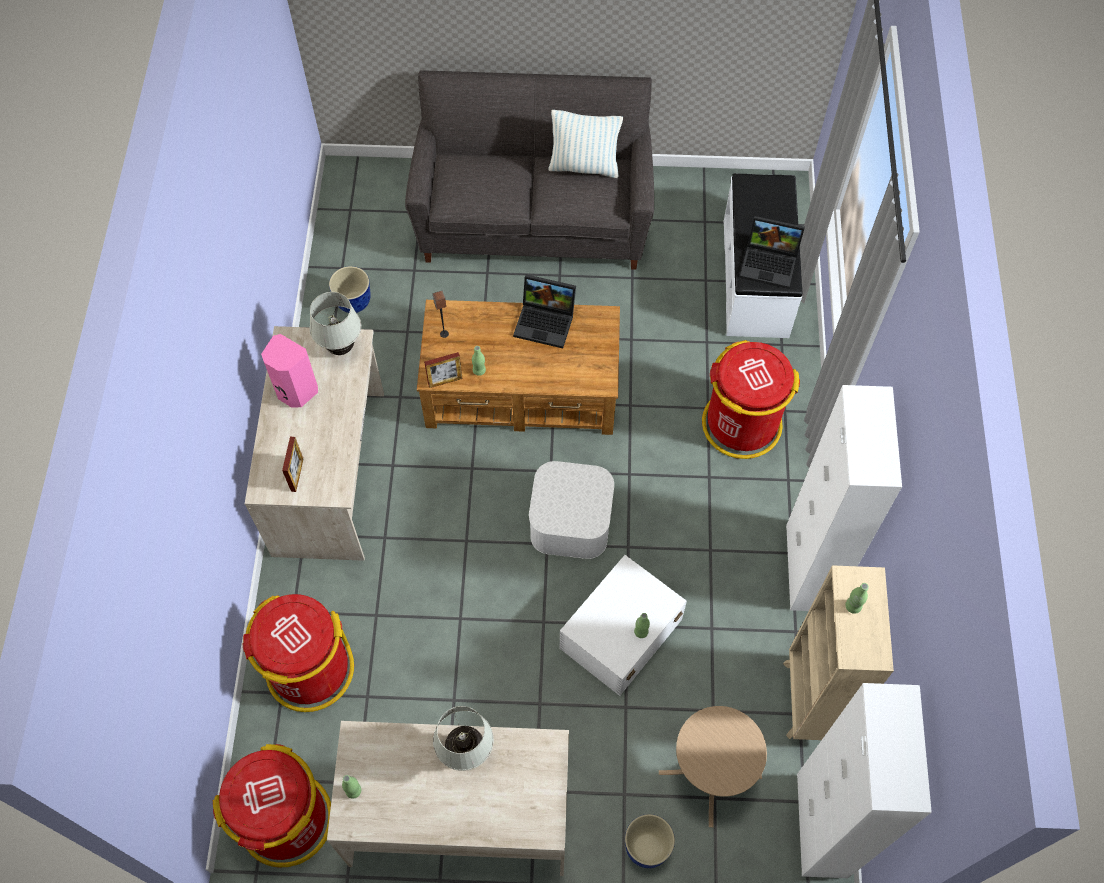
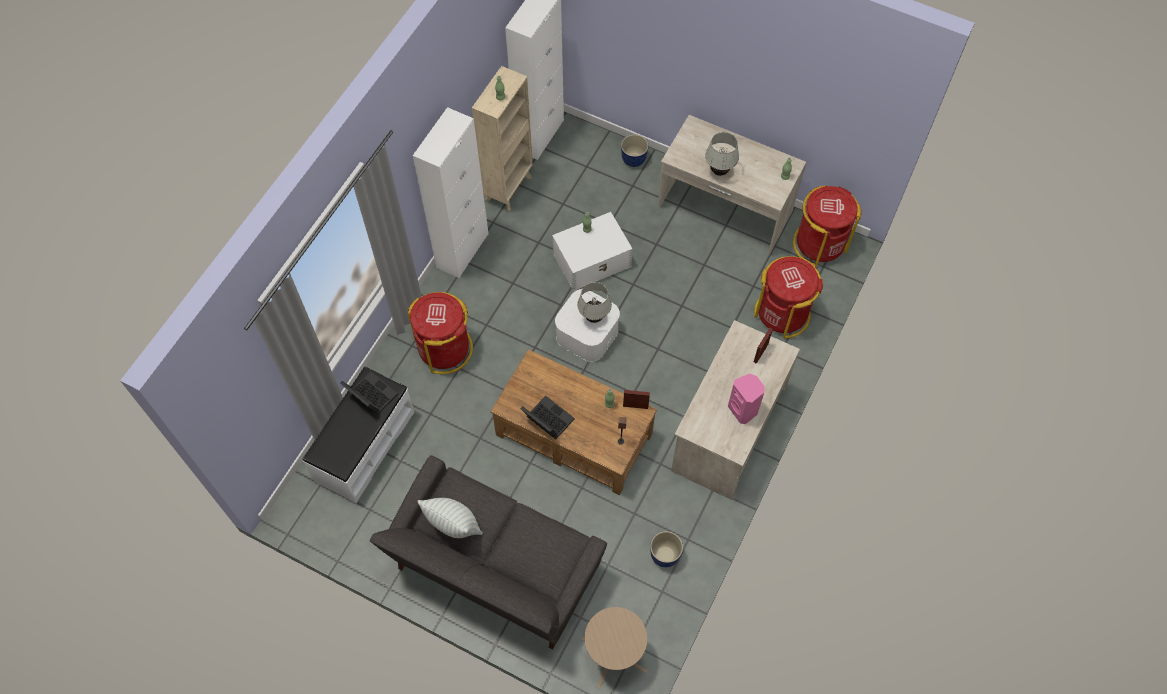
camera: 155 degrees left, 0 degrees up
(341, 348) = (701, 428): white table lamp -> white table lamp (594, 317)
(710, 774) = (582, 177): beige side table -> beige side table (614, 654)

